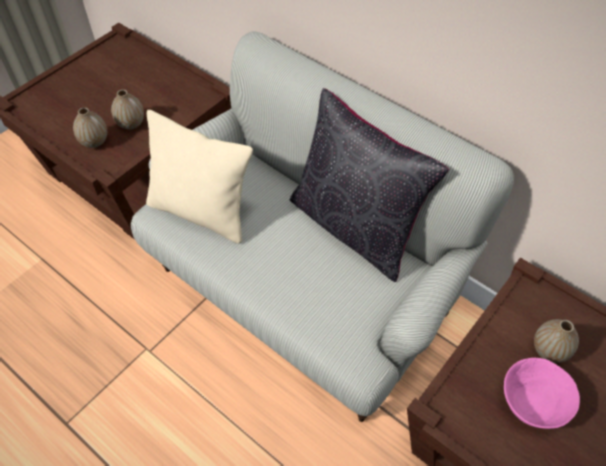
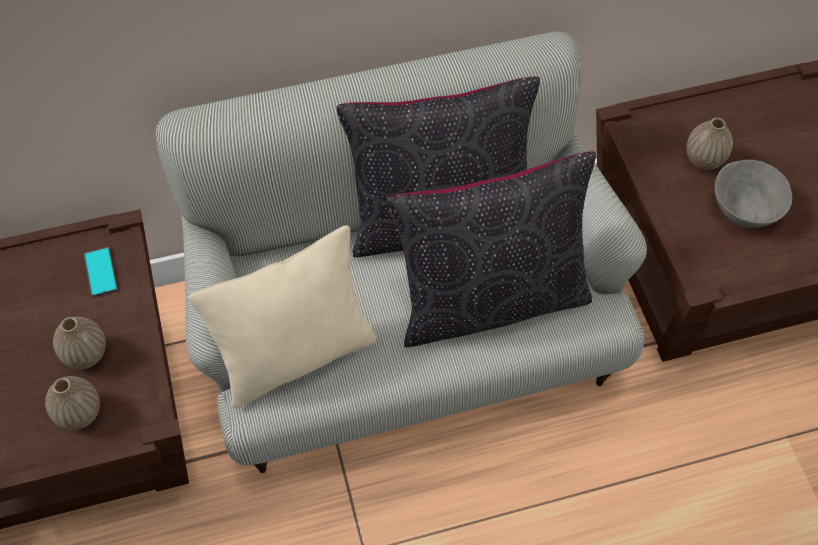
camera: 55 degrees left, 5 degrees up
(185, 100) = (100, 272): none -> phone
(318, 286) = (490, 299): none -> black pillow
(532, 404) = (745, 210): pink bowl -> grey bowl

